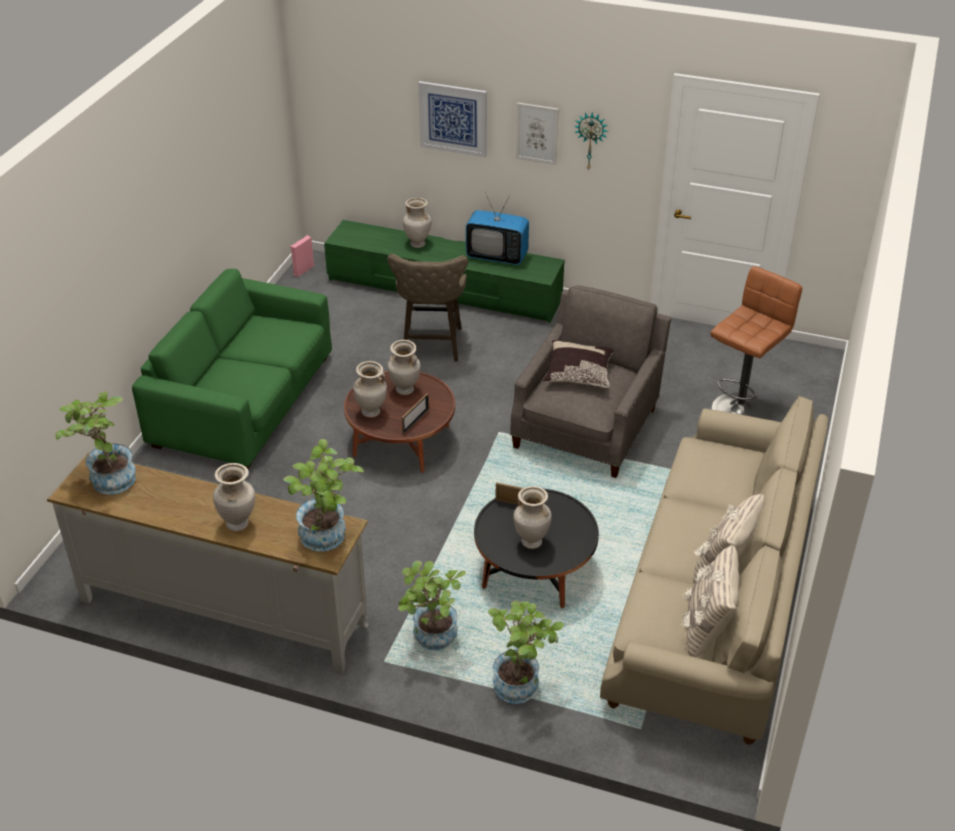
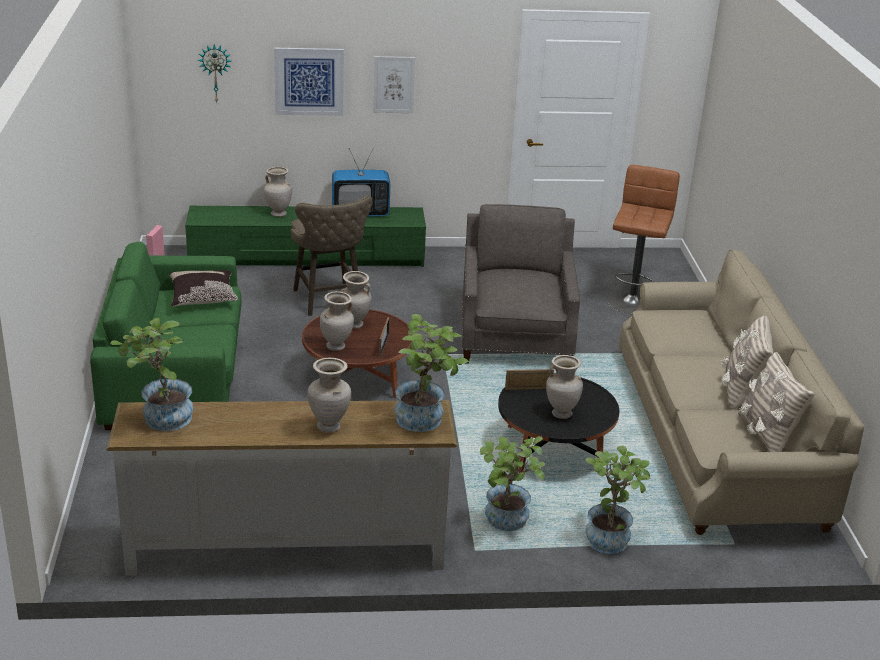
camera: 25 degrees left, 10 degrees down
(579, 373) = (511, 280): pillow -> pillow (203, 297)
(591, 140) = (446, 84): wall clock -> wall clock (215, 73)

